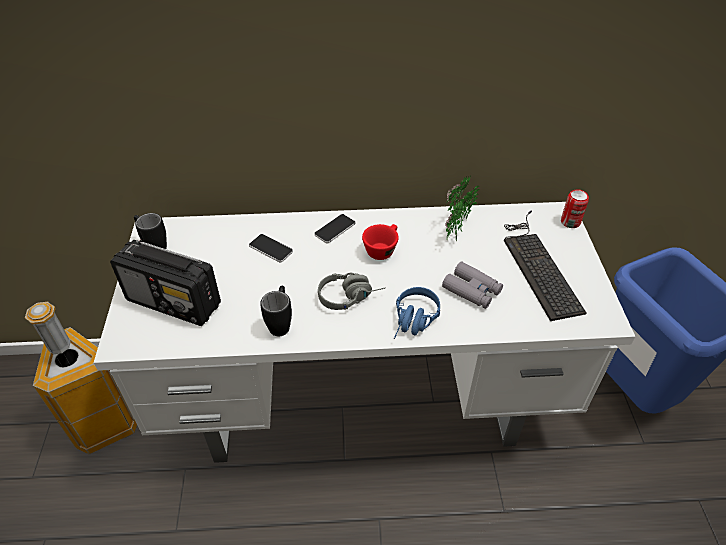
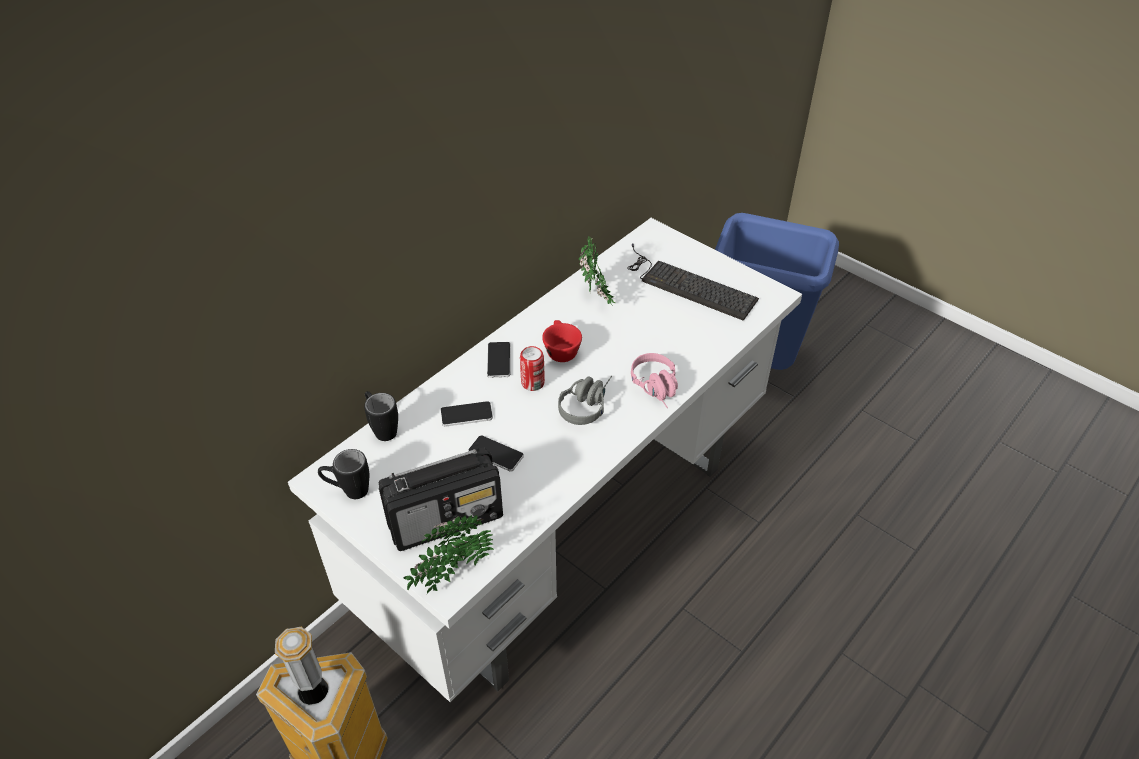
camera: 45 degrees left, 0 degrees up
(131, 336) = (450, 574): none -> potted plant
(253, 285) = (495, 454): none -> phone
(281, 323) = (561, 464): black mug -> black mug (382, 428)
(413, 323) = (658, 389): blue headphones -> pink headphones
(472, 290) = (667, 335): grey binoculars -> none
(570, 222) = (669, 236): can -> can (532, 383)

